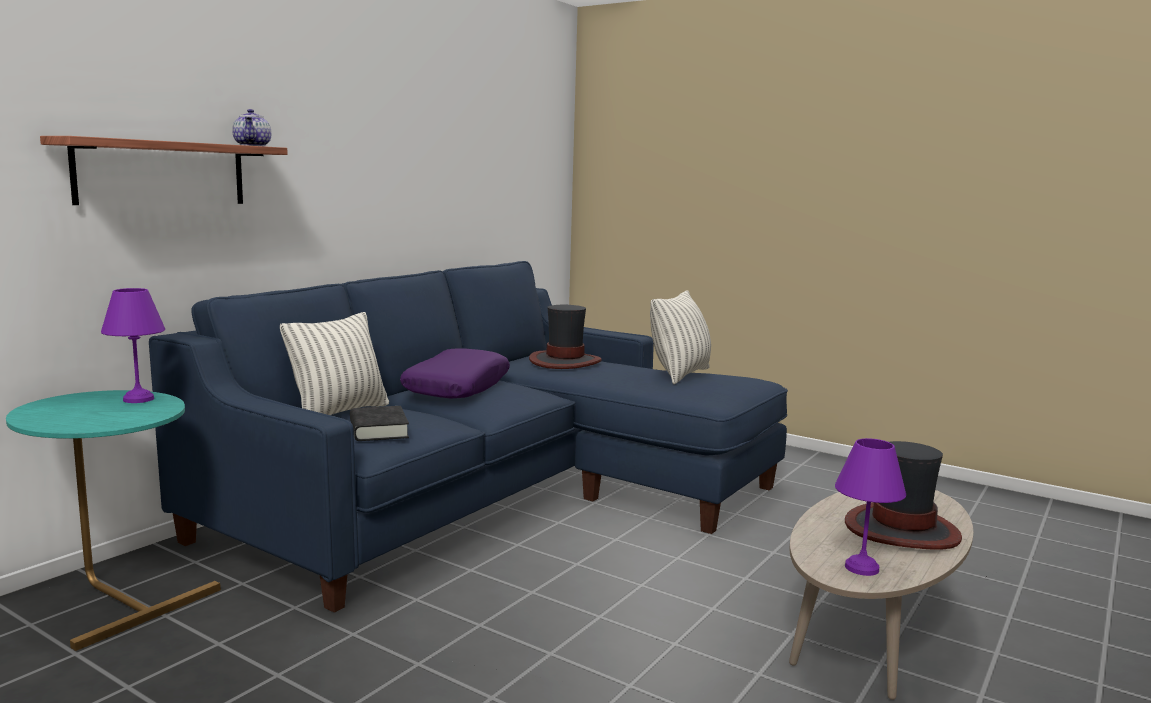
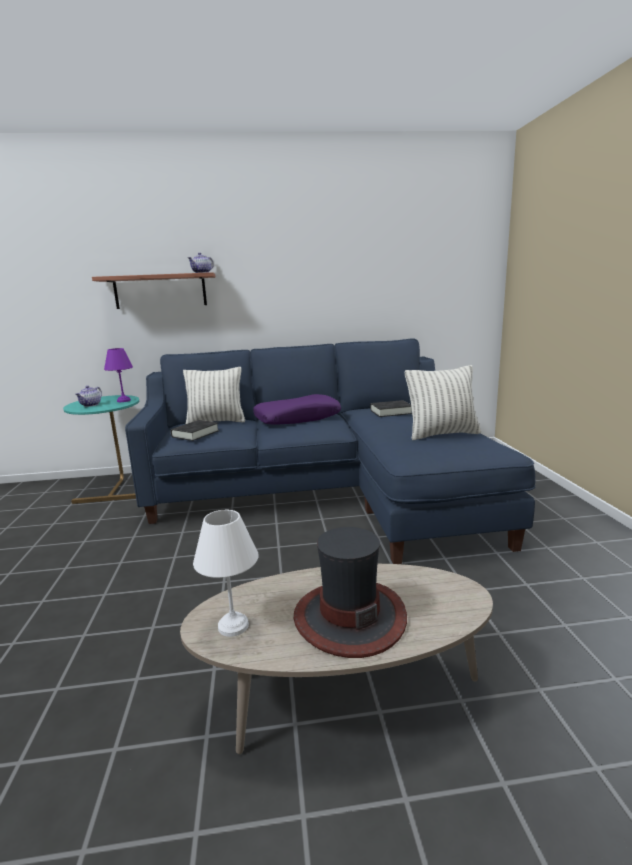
camera: 50 degrees right, 5 degrees up
(89, 416) = (91, 405): none -> teapot
(565, 361) = (391, 412): hat -> black book
(860, 567) = (234, 625): purple table lamp -> white table lamp

